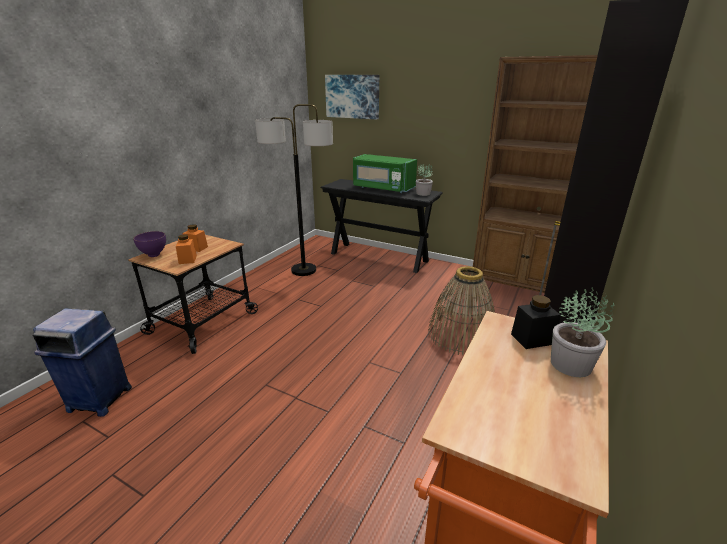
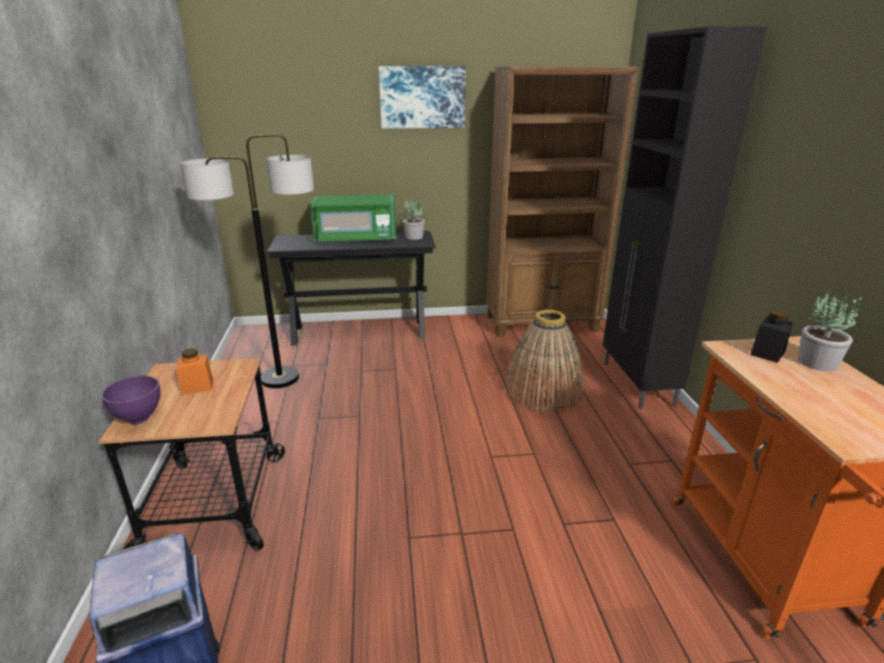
camera: 35 degrees left, 0 degrees up
(187, 259) = (213, 406): orange jar -> none
(352, 96) = (281, 116): picture -> picture (422, 97)

